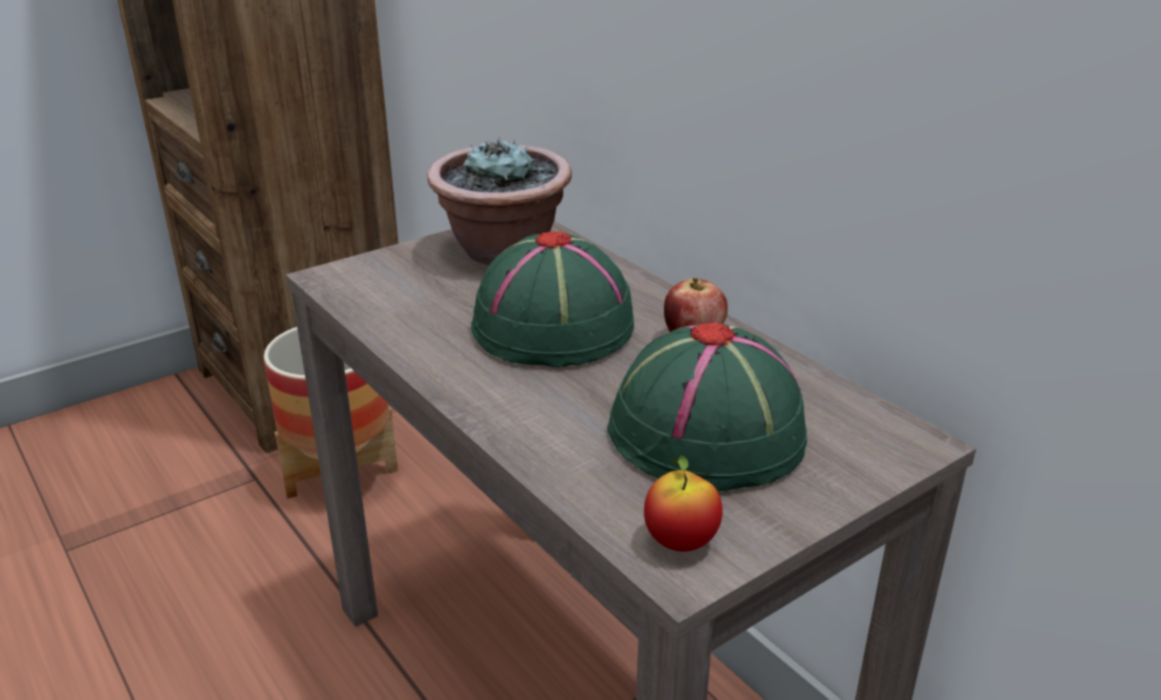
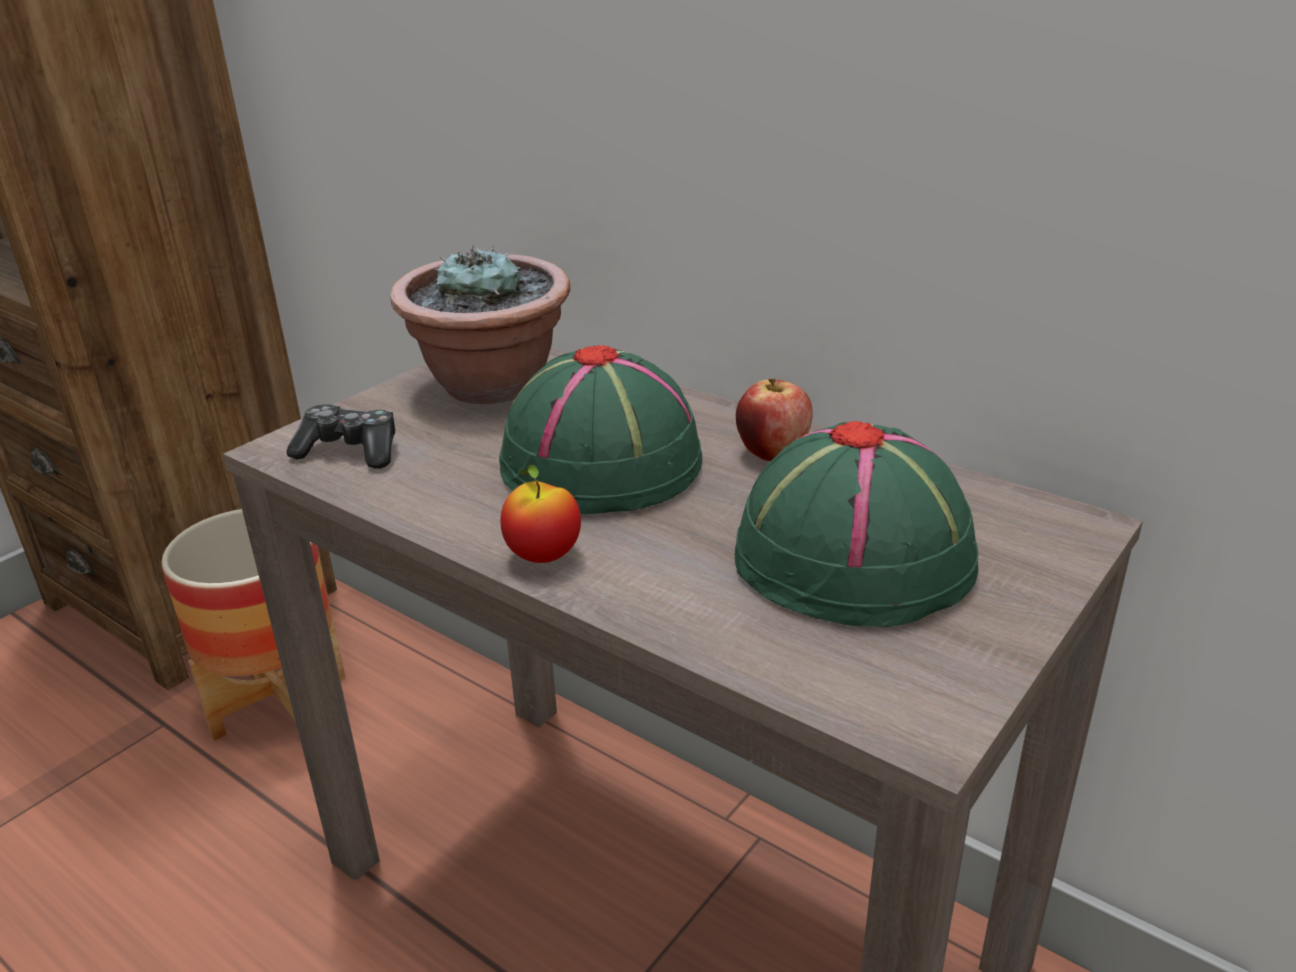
camera: 15 degrees left, 0 degrees up
(373, 286) = (350, 451): none -> game controller
(680, 541) = (900, 693): apple -> apple (543, 556)

